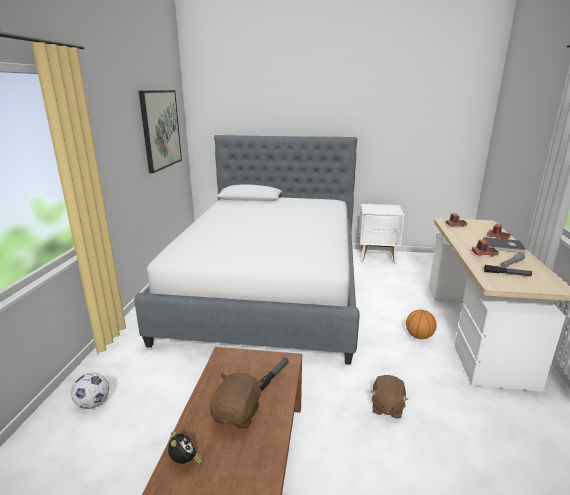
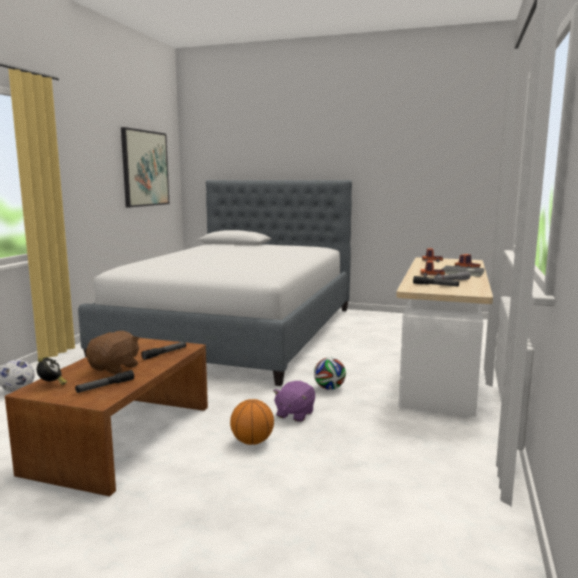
camera: 10 degrees right, 10 degrees down
(249, 457) = (105, 386): none -> flashlight
(377, 257) = (377, 316): white nightstand -> none
(386, 407) = (294, 414): brown plush toy -> purple plush toy
(395, 363) = (329, 388): none -> football
(419, 336) = (372, 373): basketball -> basketball (252, 441)

